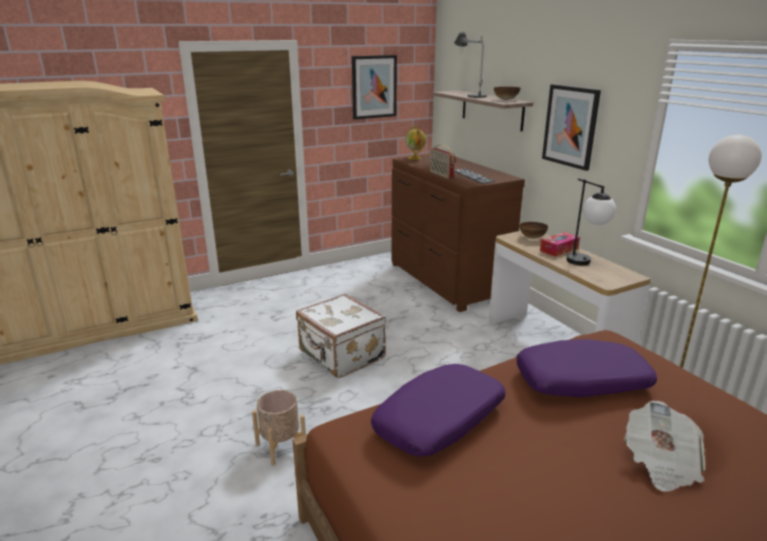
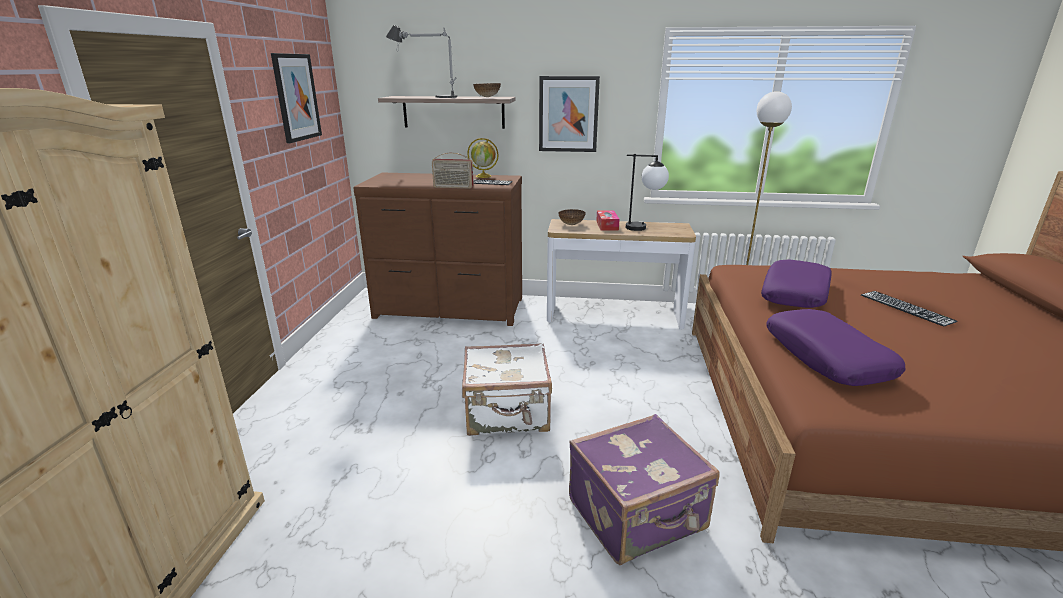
camera: 55 degrees left, 0 degrees up
(281, 446) = (637, 516): beige planter -> purple suitcase
(415, 158) = (375, 181): globe -> globe (484, 176)
(660, 463) = (906, 308): newspaper -> keyboard

